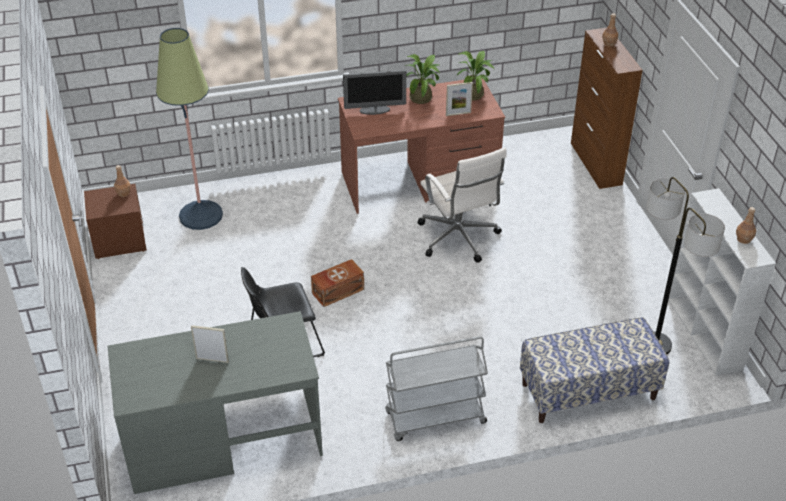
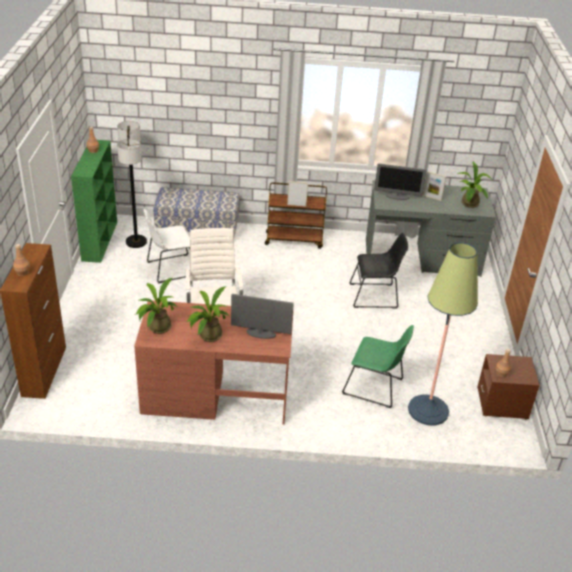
camera: 165 degrees left, 5 degrees down
(148, 361) = (469, 205): none -> potted plant
(260, 225) = (375, 387): none -> green chair
(269, 347) = (397, 196): none -> monitor
(337, 291) = (327, 320): brown storage box -> none
(435, 418) = (294, 240): grey cart -> brown cart
(458, 114) = (187, 311): picture frame -> picture frame (296, 205)
(574, 313) = (170, 269): none -> white chair
(704, 333) = (99, 240): white bookcase -> green bookcase

